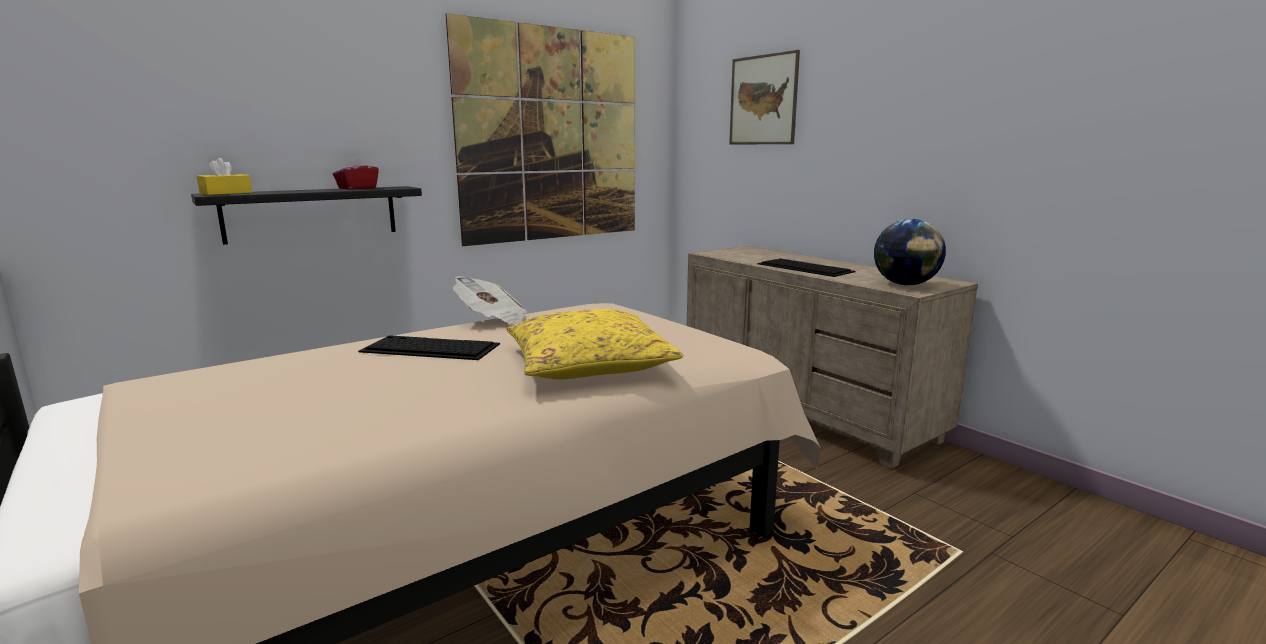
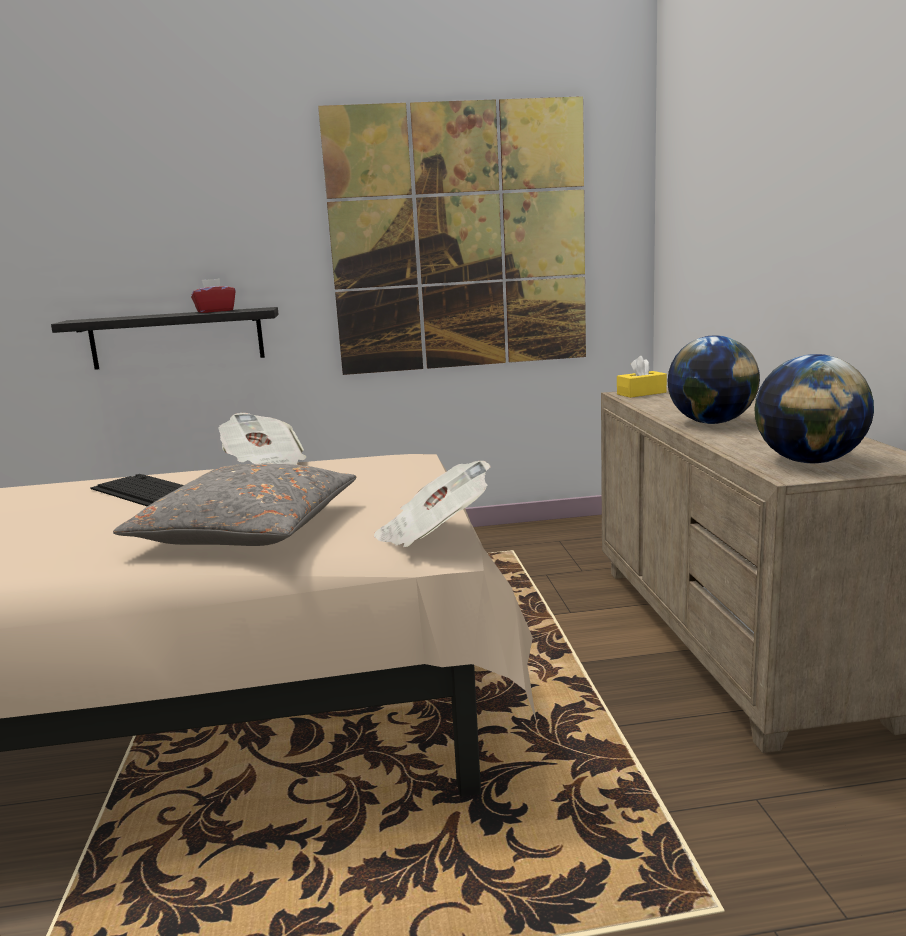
camera: 30 degrees right, 0 degrees up
(226, 193) = (88, 319): yellow tissue box -> yellow tissue box (641, 393)
(588, 364) = (247, 529): yellow pillow -> grey pillow
(732, 350) = (433, 534): none -> newspaper
(763, 100) = (729, 168): picture -> none
(803, 267) = (711, 422): keyboard -> globe

